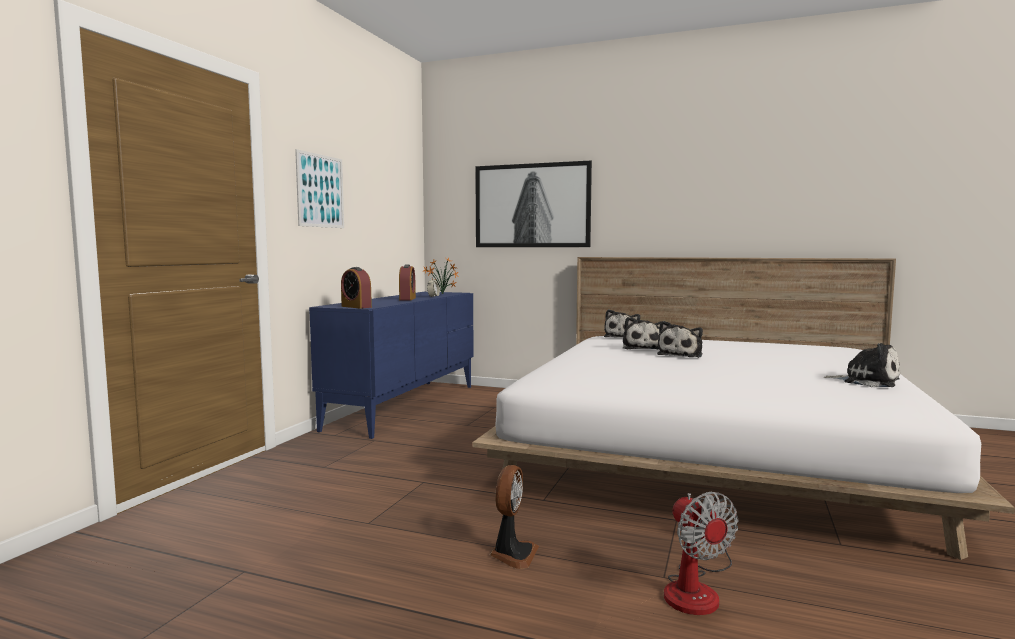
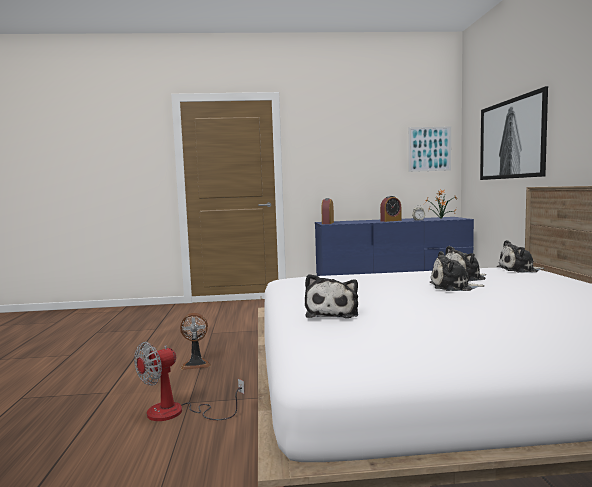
camera: 65 degrees right, 0 degrees up
(320, 191) = (330, 150): picture -> picture (429, 149)
(867, 381) = (450, 343): plush toy -> plush toy (332, 313)

